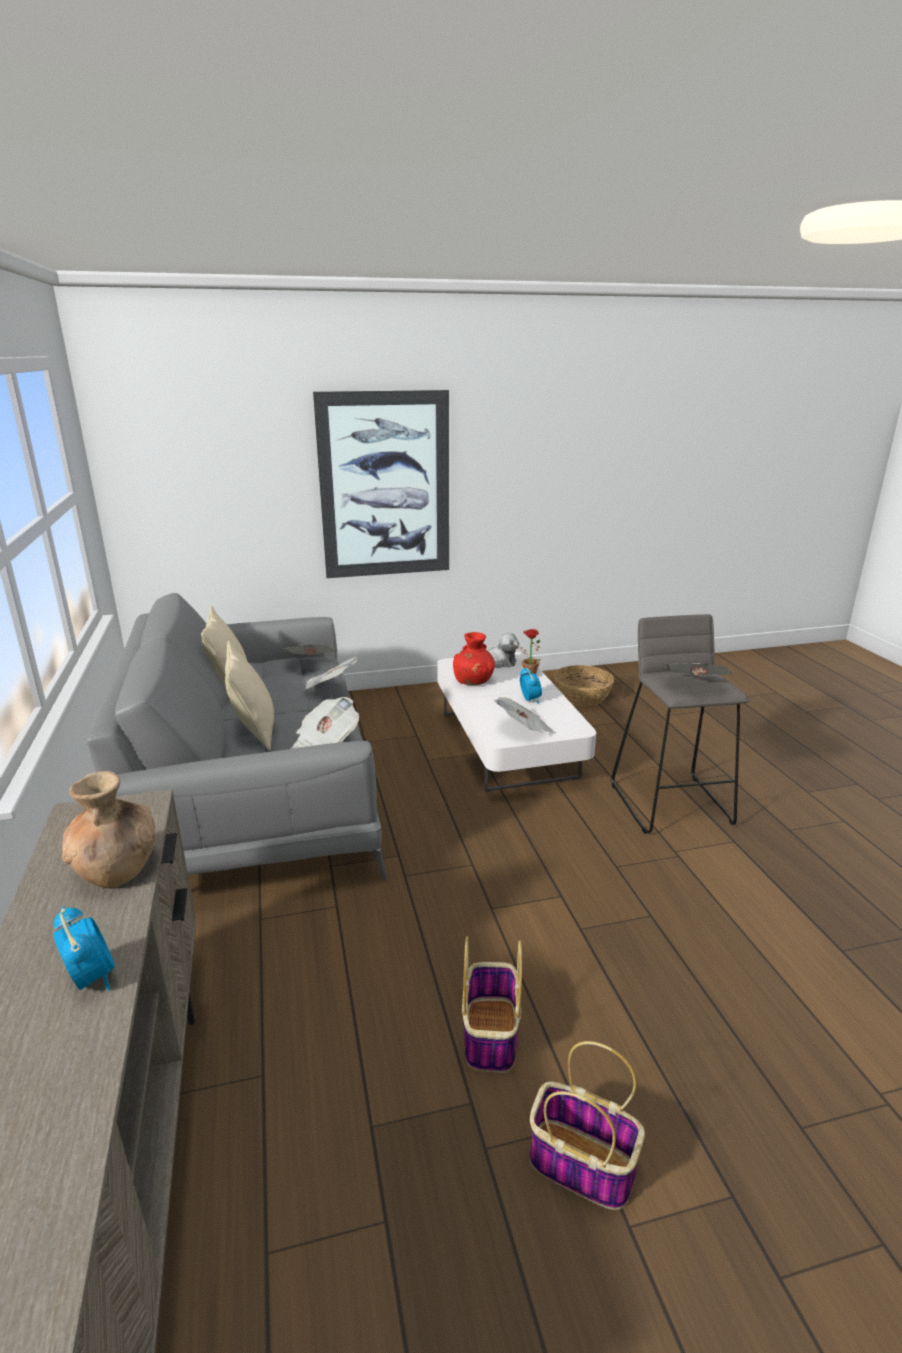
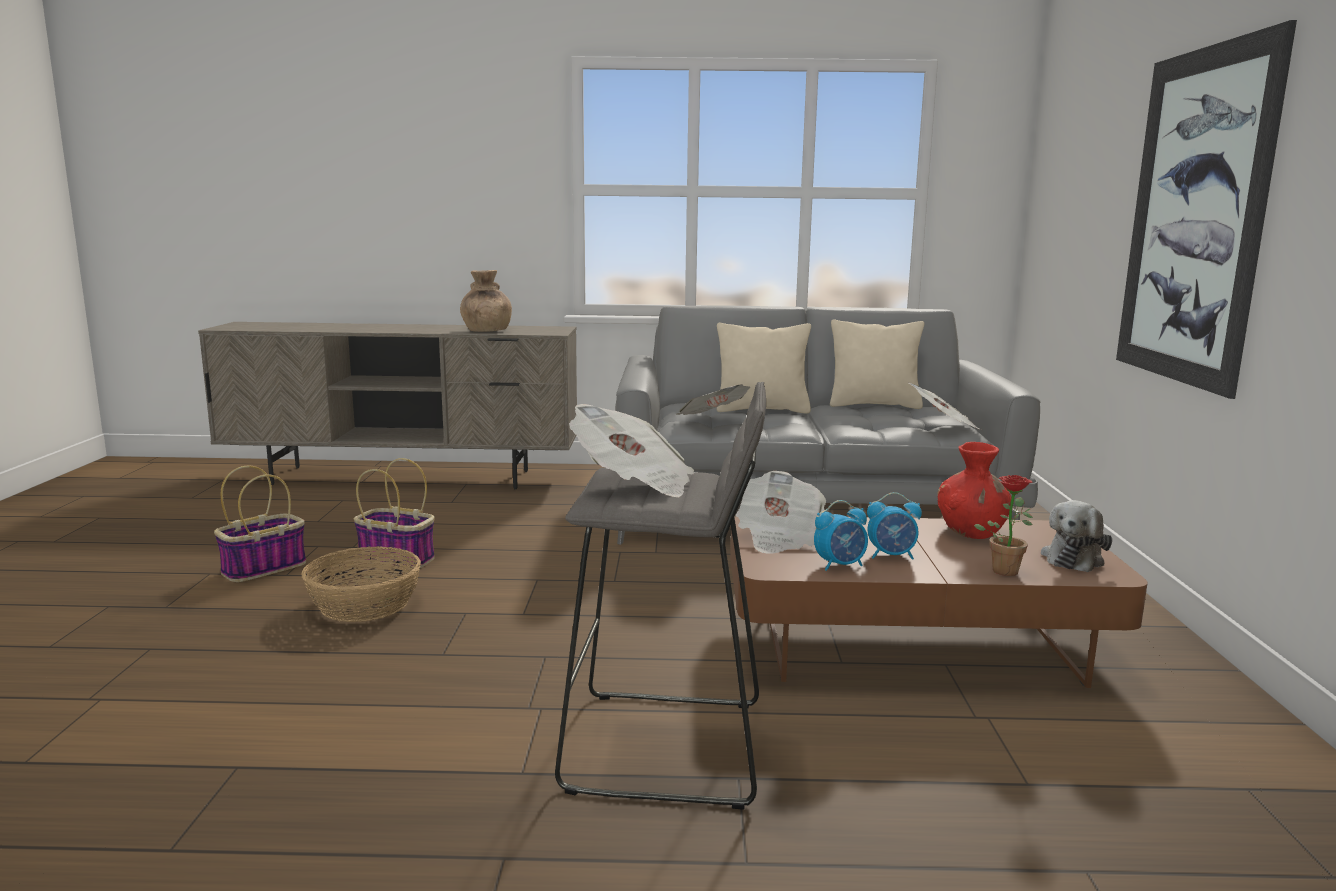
camera: 105 degrees right, 10 degrees down
(92, 977) = (405, 330): alarm clock -> alarm clock (840, 565)
(330, 688) = (863, 429): newspaper -> none
(507, 744) = (913, 645): white coffee table -> brown coffee table
(581, 696) = (1179, 772): basket -> basket (365, 604)

